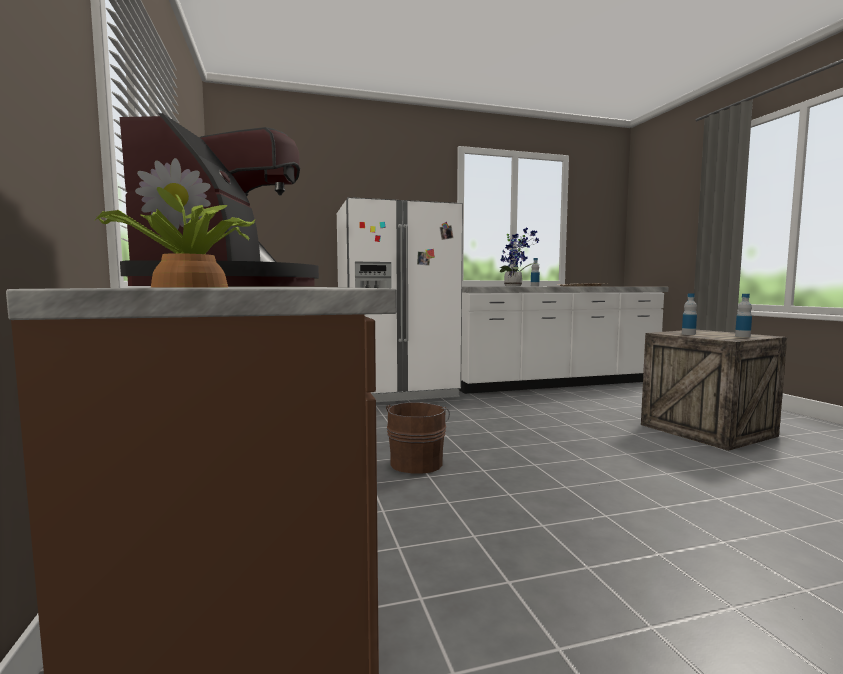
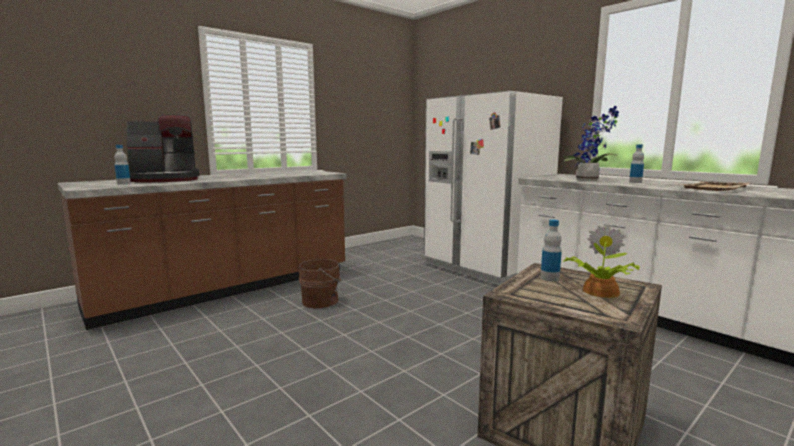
camera: 65 degrees right, 5 degrees up
(188, 287) = (79, 184): potted plant -> potted plant (599, 291)
(742, 336) = (575, 303): bottle -> bottle (123, 183)

